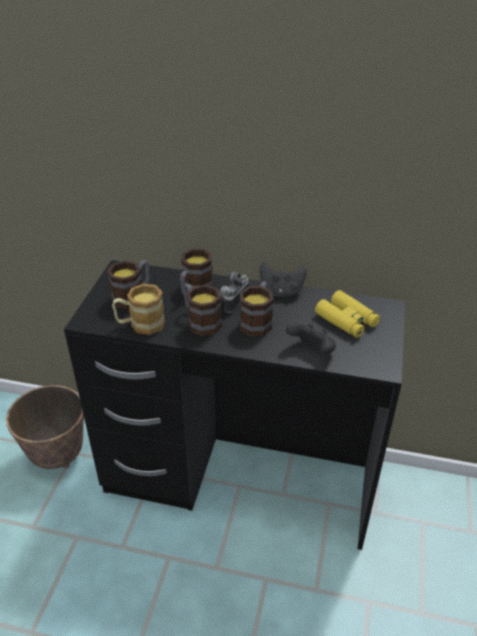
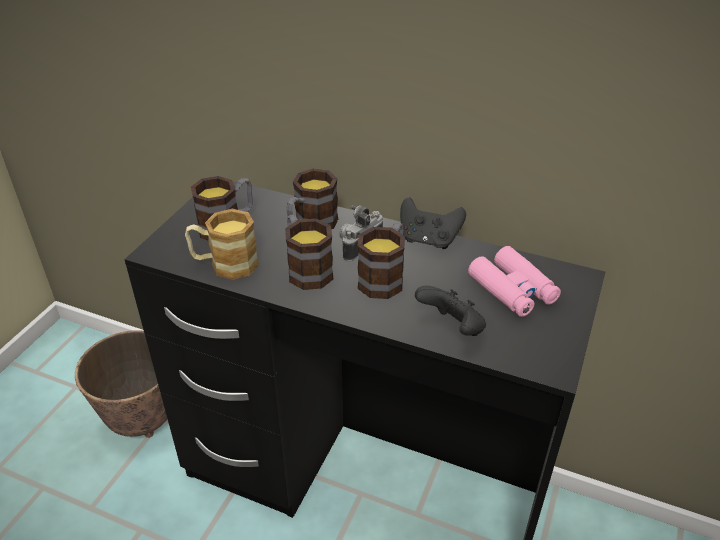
camera: 10 degrees right, 0 degrees up
(347, 320) = (512, 290): yellow binoculars -> pink binoculars

